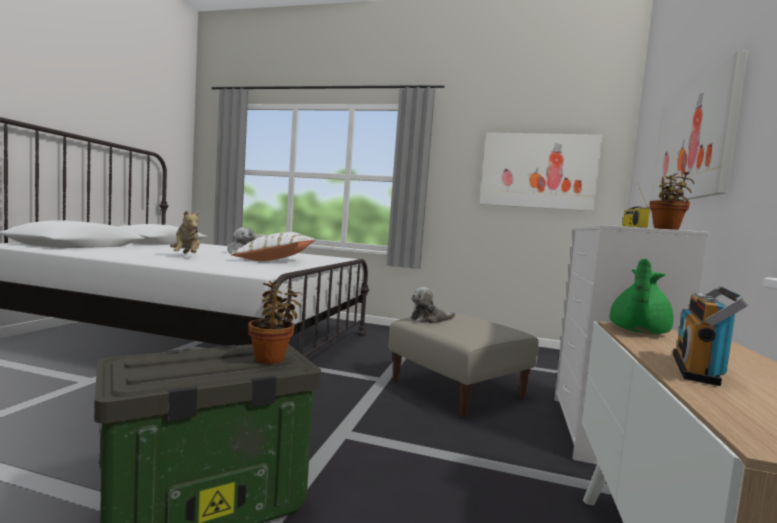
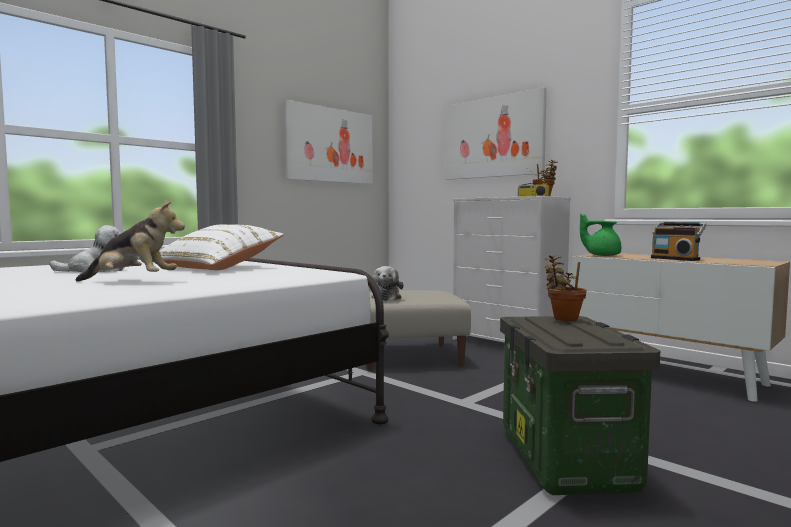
camera: 60 degrees left, 0 degrees up
(637, 331) = (601, 255): green teapot -> green teapot turned 135 degrees clockwise

